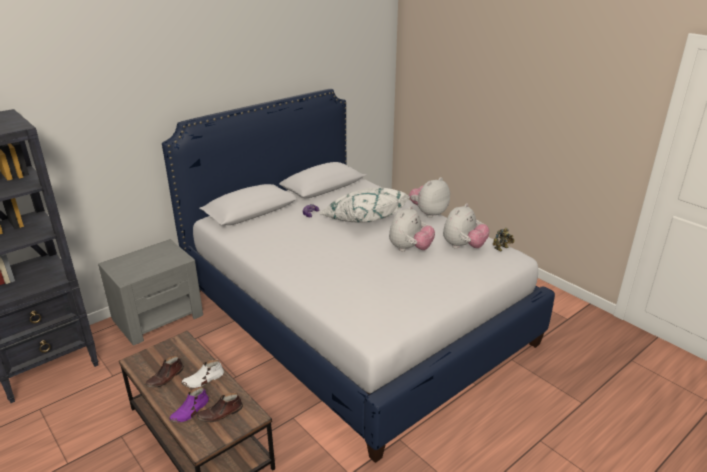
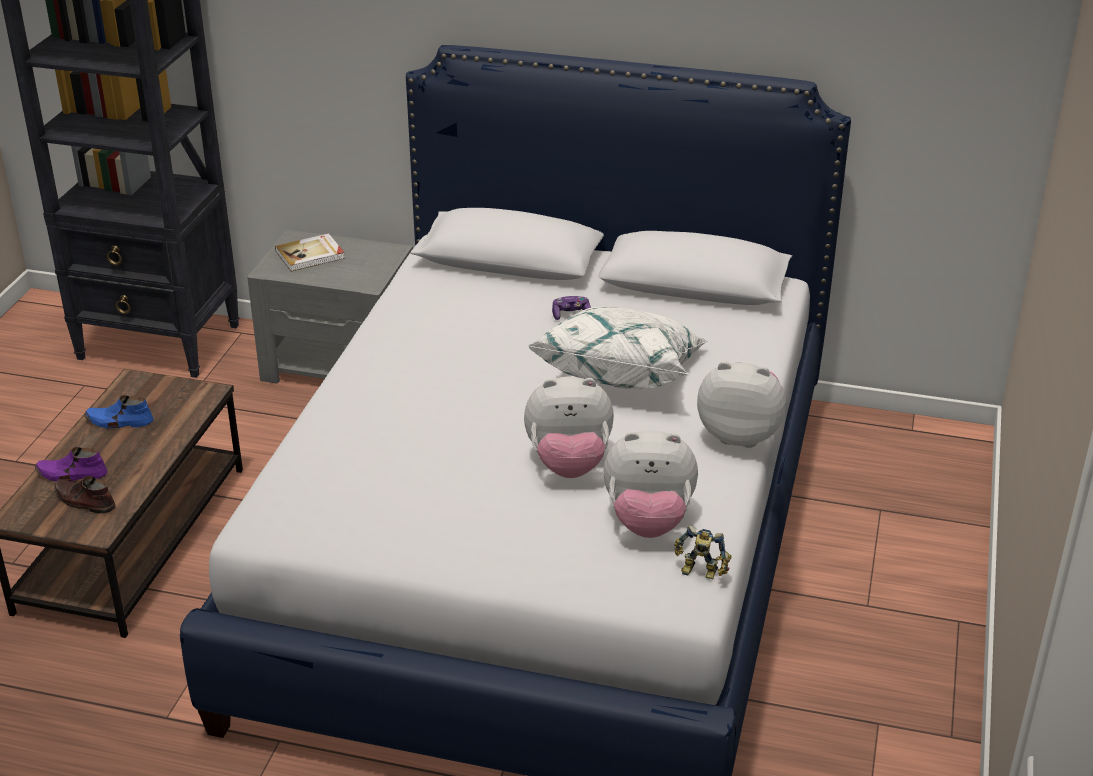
camera: 55 degrees right, 5 degrees up
(133, 264) = (311, 255): none -> book
(165, 378) = (119, 422): brown shoe -> blue shoe
(203, 380) = (139, 453): white shoe -> none

